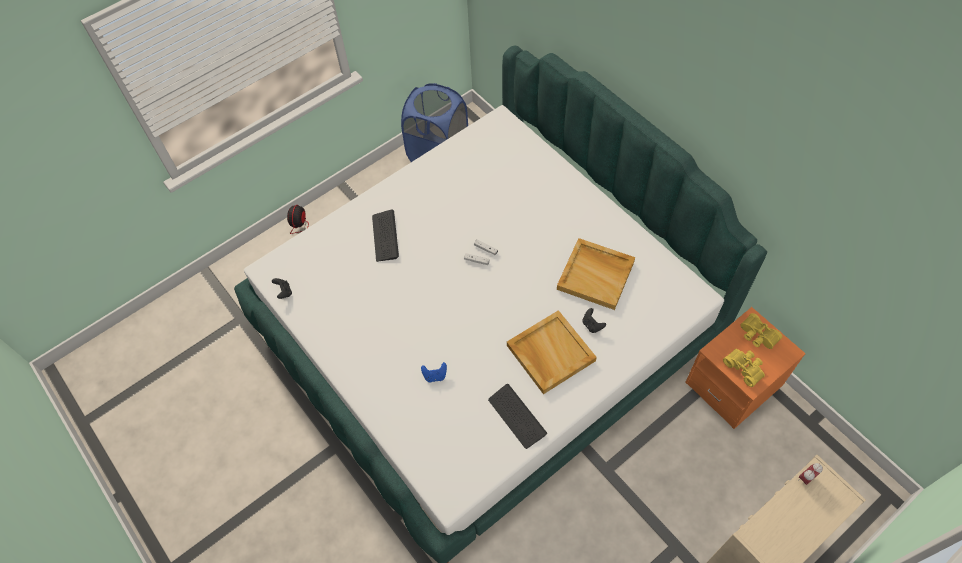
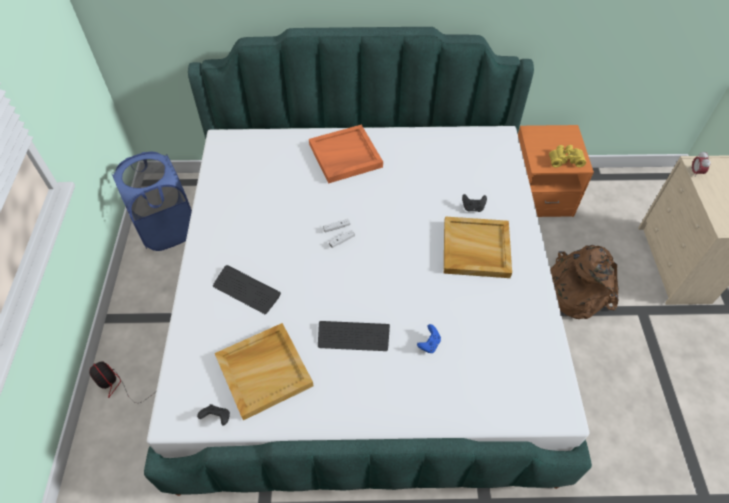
camera: 55 degrees left, 5 degrees down
(517, 416) = (517, 309): keyboard -> keyboard (353, 336)
(561, 204) = (345, 156): none -> orange tray
(596, 275) = (430, 177): beige tray -> beige tray (264, 370)
(647, 477) = (575, 290): none -> brown backpack
(757, 336) = (545, 137): yellow binoculars -> none

